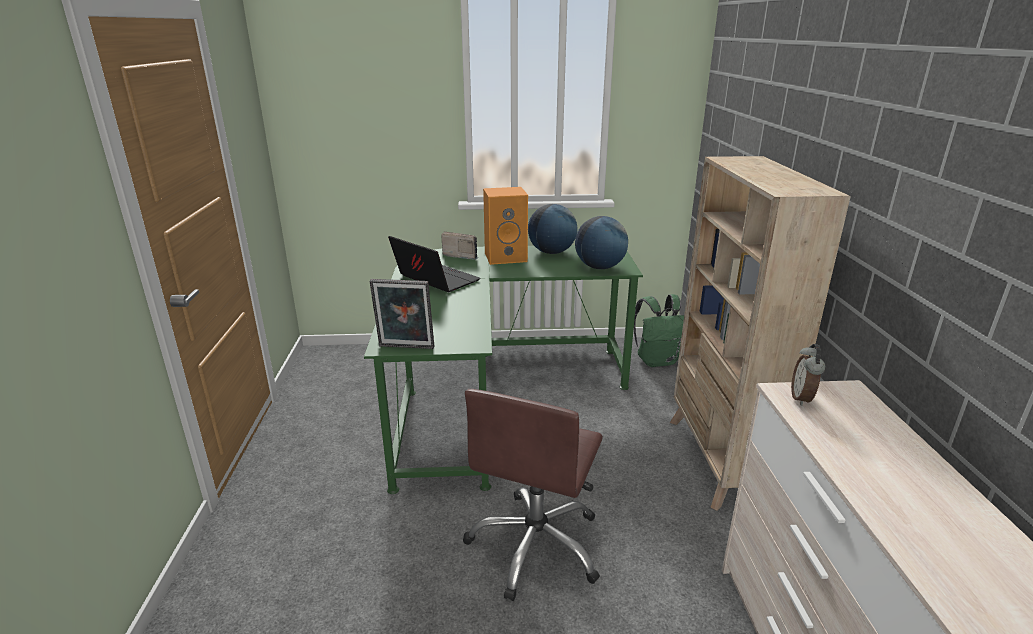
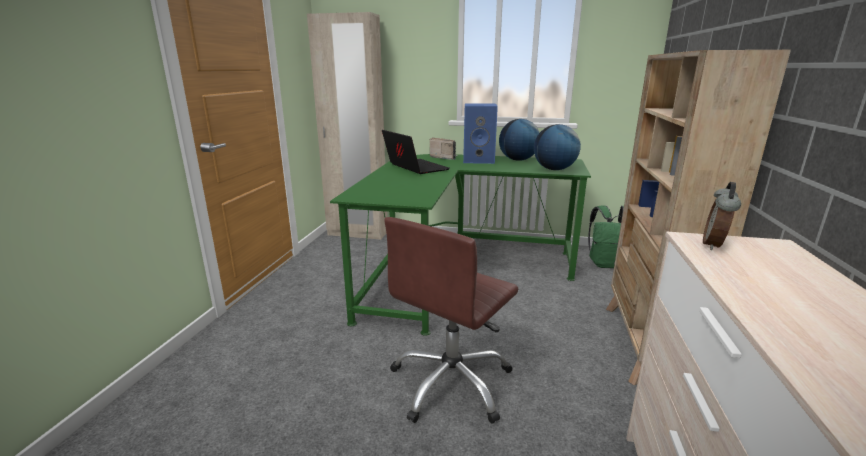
camera: 15 degrees right, 5 degrees down
(345, 353) = (357, 233): none -> beige wardrobe
(405, 348) = (364, 199): picture frame -> none
(506, 257) = (479, 160): orange speaker -> blue speaker

